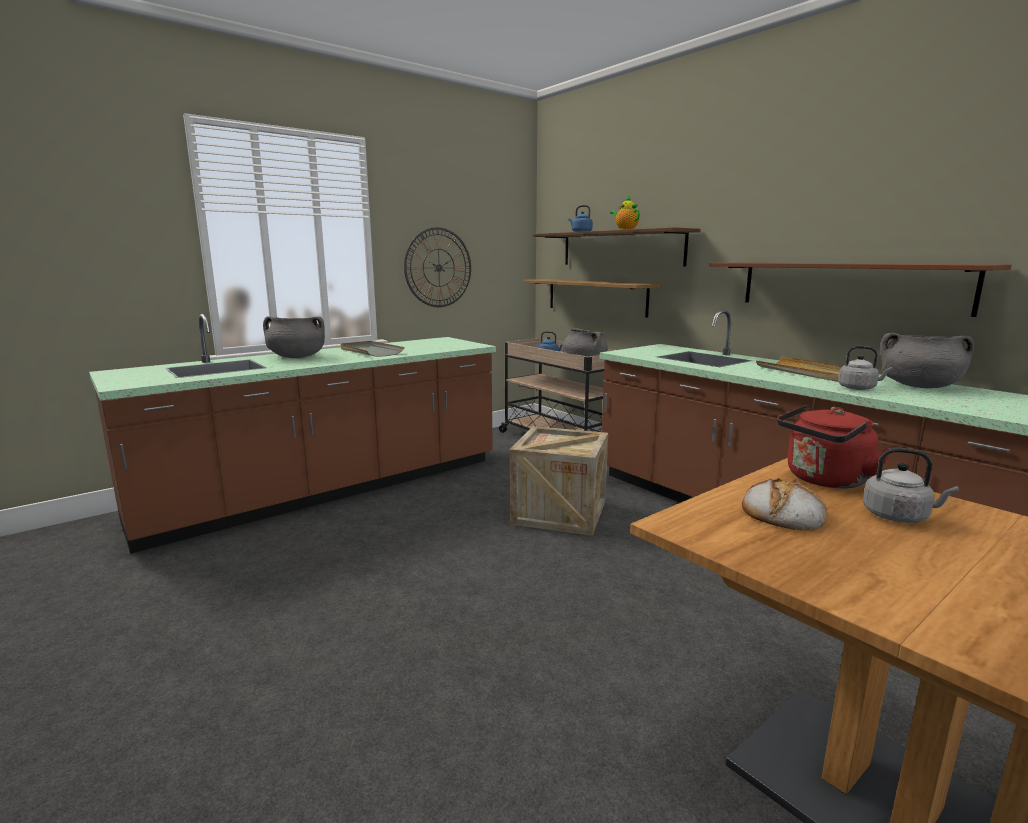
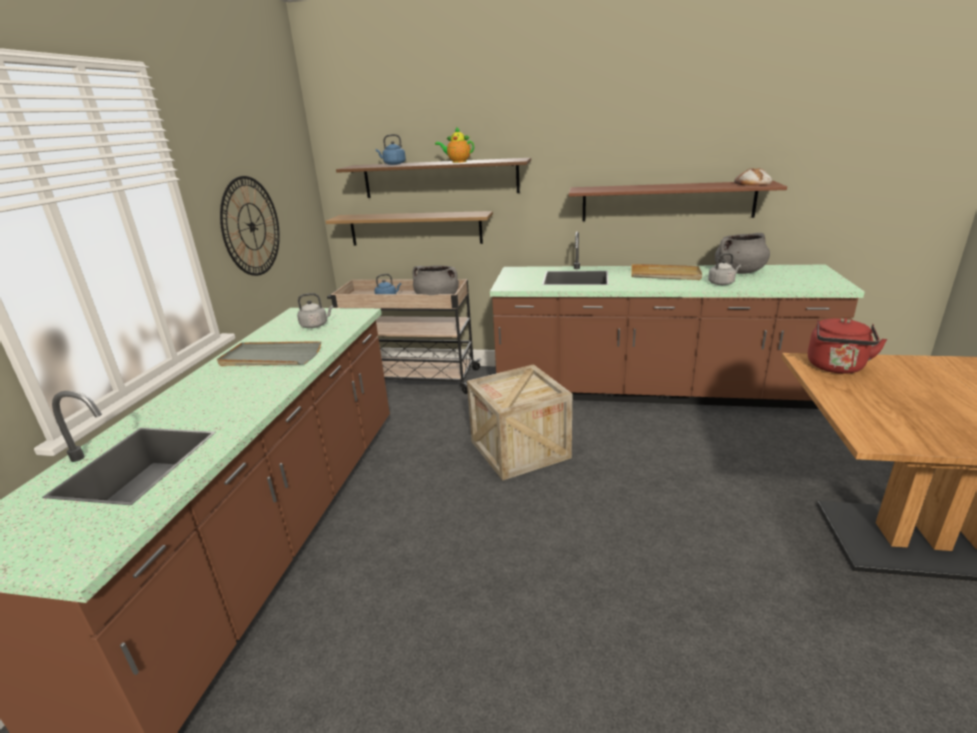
camera: 40 degrees left, 10 degrees up
(296, 357) = (201, 399): grey cooking pot -> none
(782, 513) = (879, 403): bread -> bread (752, 183)
(898, 516) = (908, 380): grey kettle -> grey kettle (316, 325)

